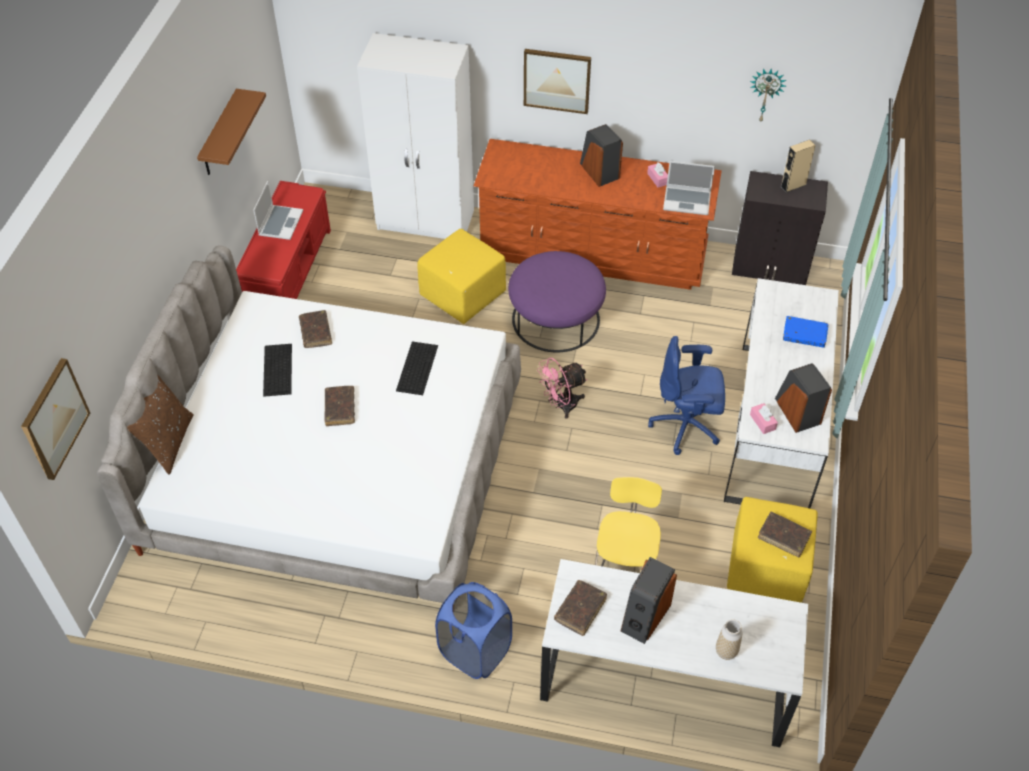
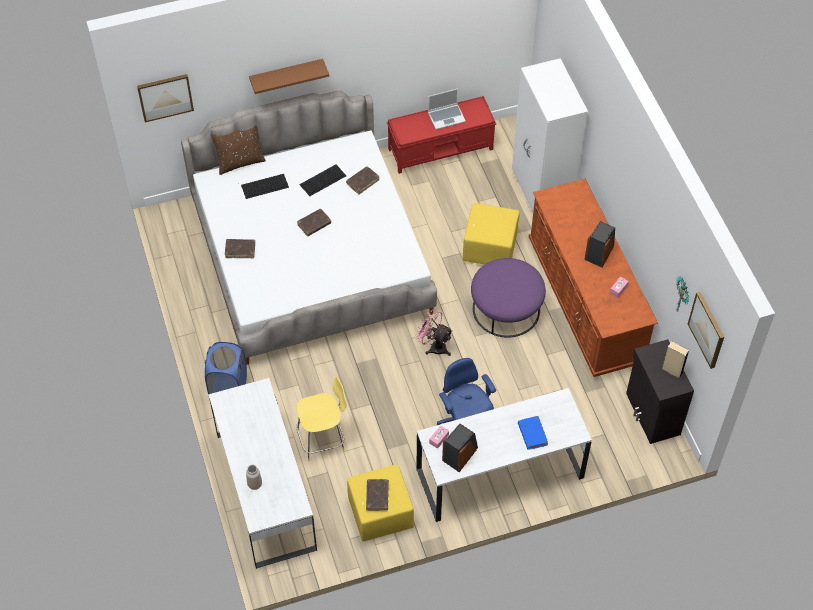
camera: 60 degrees right, 5 degrees up
(220, 134) = (418, 40): brown shelf -> brown shelf (286, 75)
(417, 367) = (370, 244): keyboard -> keyboard (265, 186)
(557, 80) = (615, 177): picture -> picture (707, 329)
(580, 610) = (240, 402): brown book -> brown book (240, 250)
(645, 616) = (254, 435): speaker -> none
(687, 201) = (609, 315): laptop -> none

